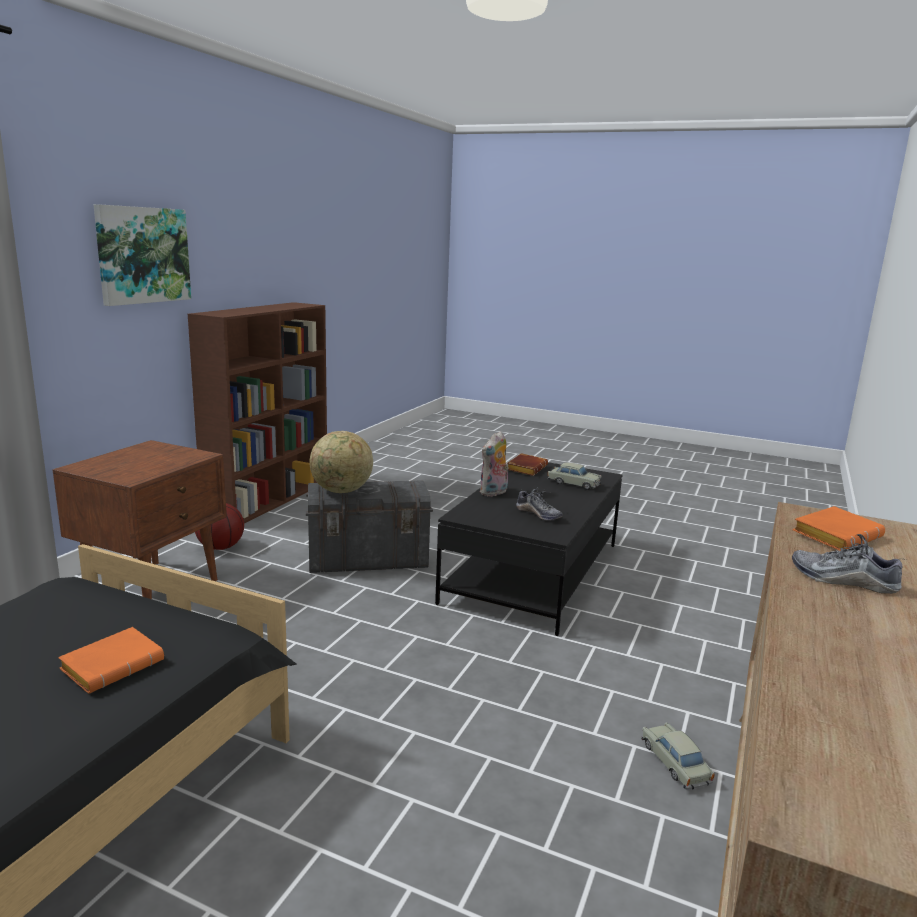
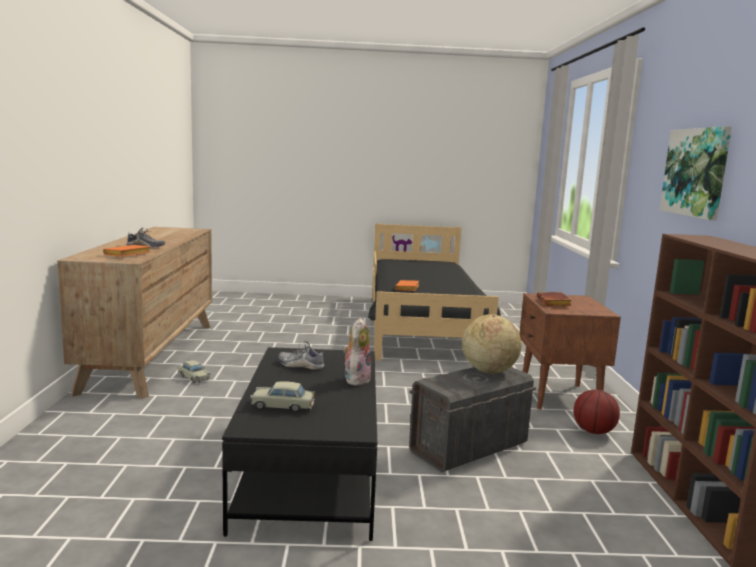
camera: 155 degrees right, 5 degrees down
(526, 468) = (352, 420): brown book -> brown book (555, 303)

